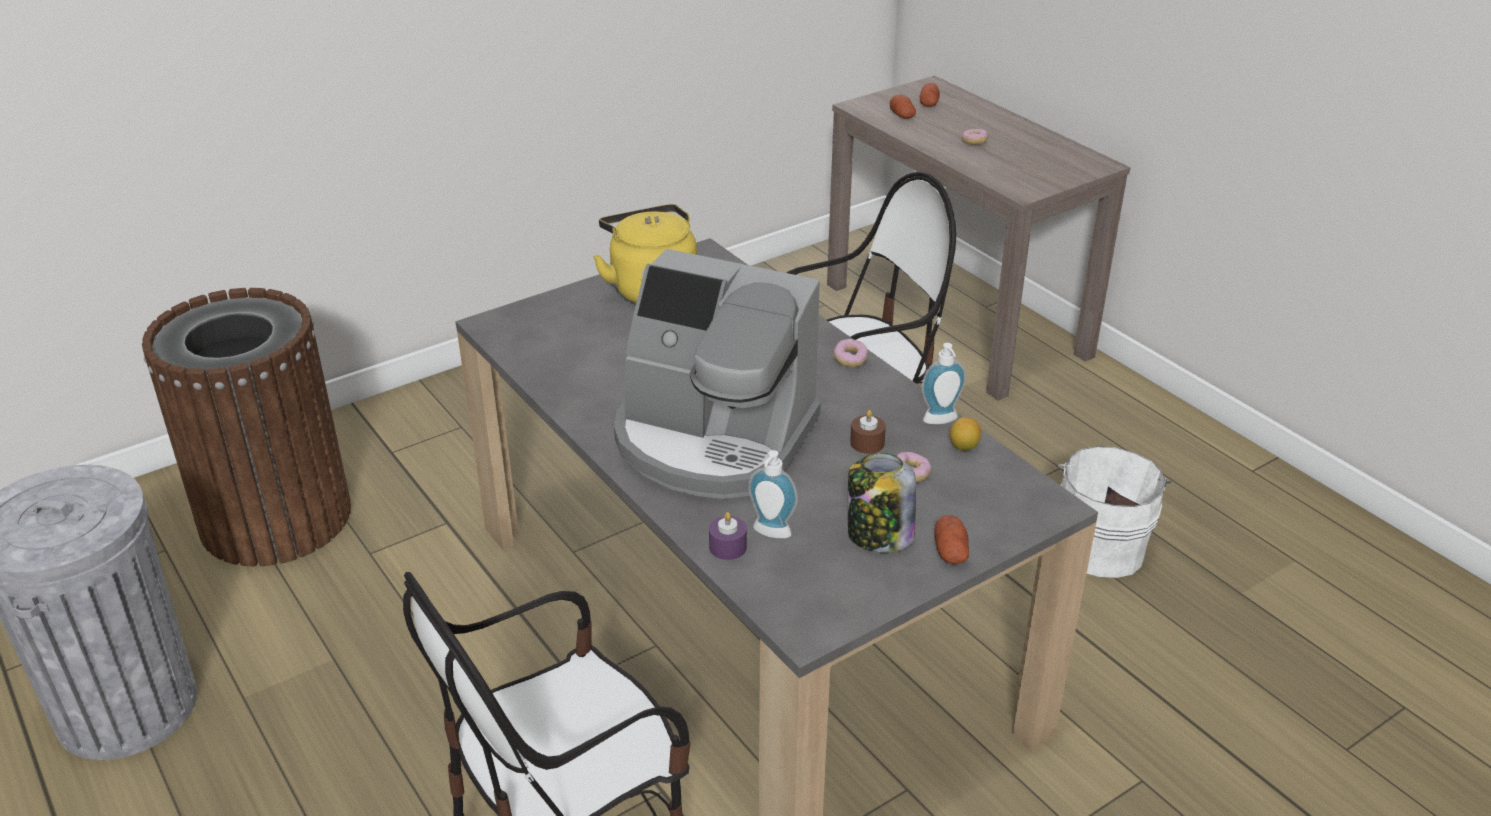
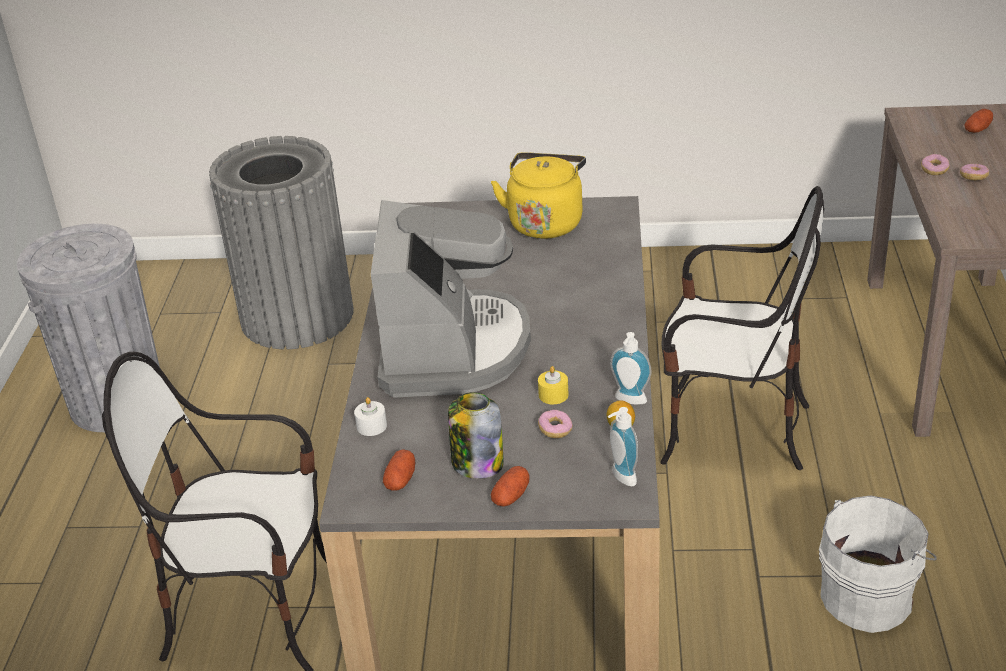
camera: 40 degrees right, 0 degrees up
(276, 518) = (297, 316): brown trash can -> grey trash can
(713, 439) = (452, 349): coffee machine -> coffee machine turned 150 degrees counterclockwise
(728, 547) = (371, 426): purple candle -> white candle
(770, 534) = (408, 429): soap dispenser -> soap dispenser (620, 478)
(850, 360) = (621, 328): donut -> donut (934, 170)
(867, 443) = (553, 395): brown candle -> yellow candle
(902, 116) = (936, 134): potato -> potato (400, 480)

